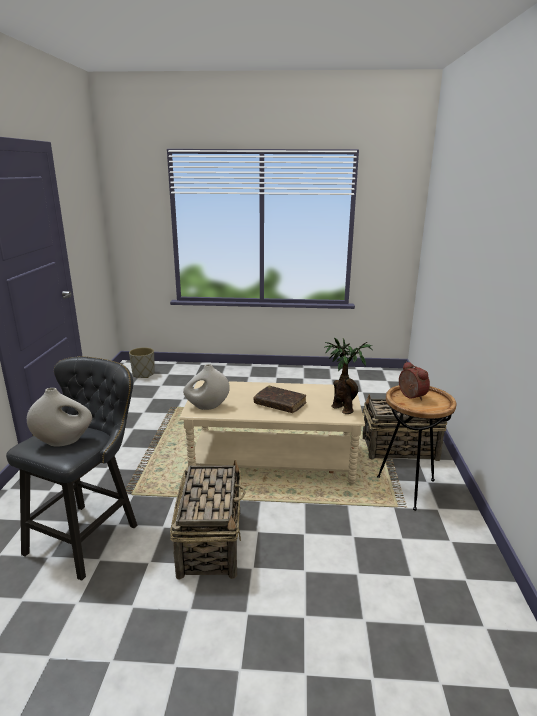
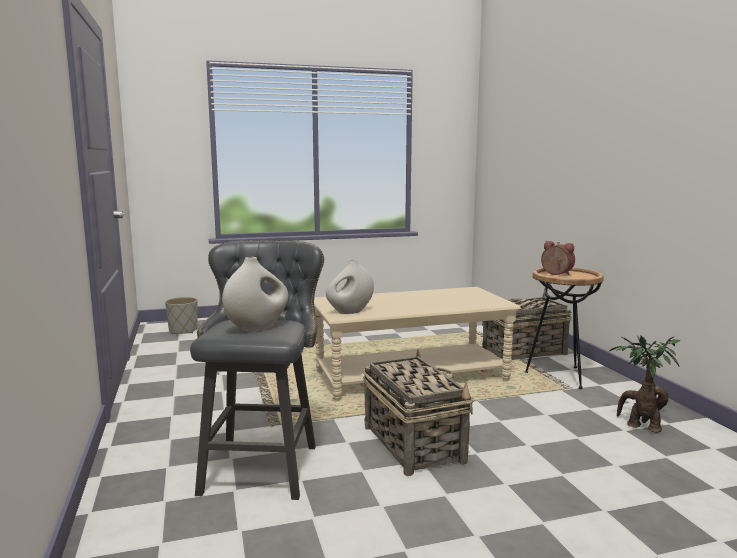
camera: 20 degrees left, 10 degrees down
(280, 404) = (423, 303): brown book -> none
(341, 408) = (486, 299): potted plant -> potted plant (639, 426)

